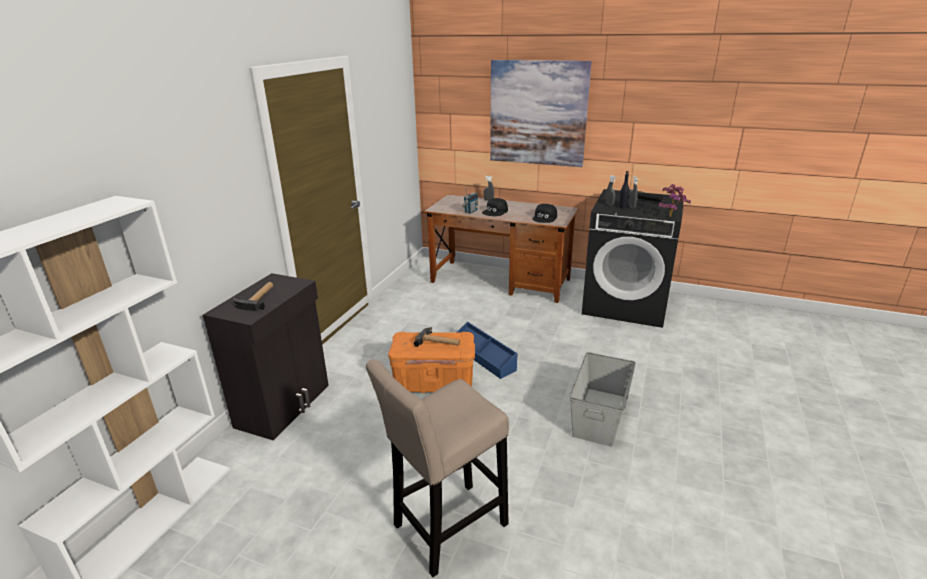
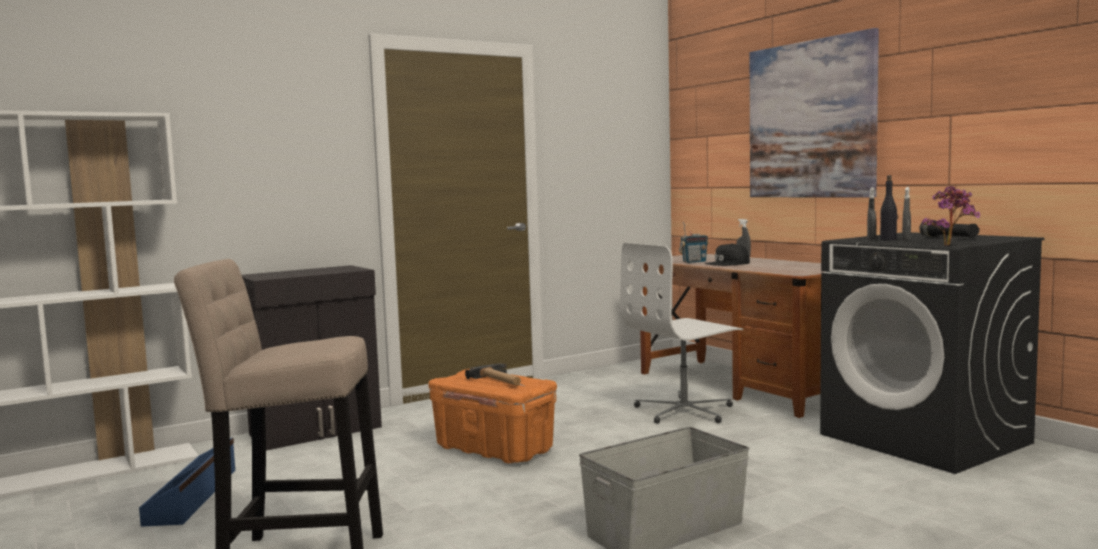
camera: 35 degrees right, 20 degrees down
(258, 298) = (299, 272): hammer -> none
(483, 356) = (596, 443): blue storage box -> blue storage box (194, 496)
(496, 313) = (685, 411): none -> white office chair
(545, 218) = (789, 270): black cap -> none

